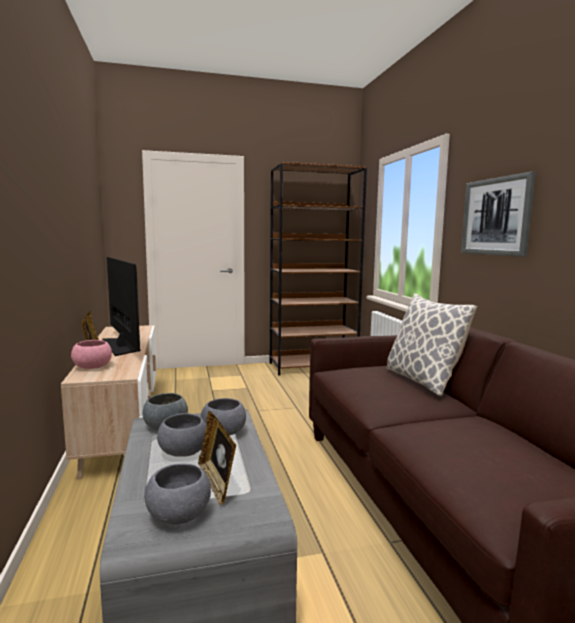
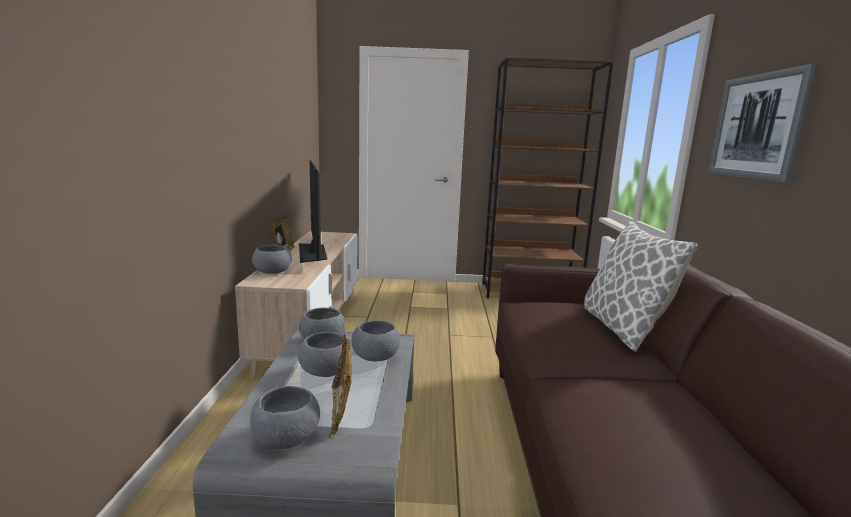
camera: 15 degrees right, 5 degrees up
(92, 367) = (272, 272): pink bowl -> grey bowl

